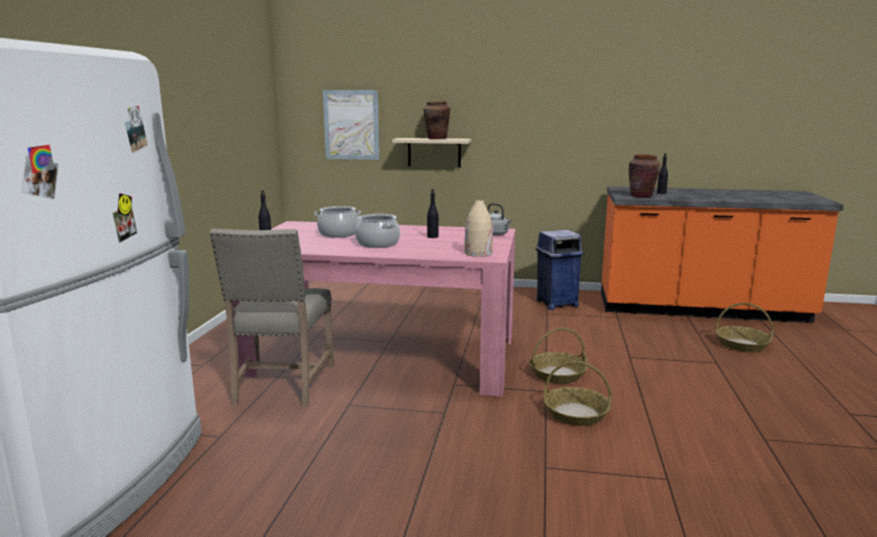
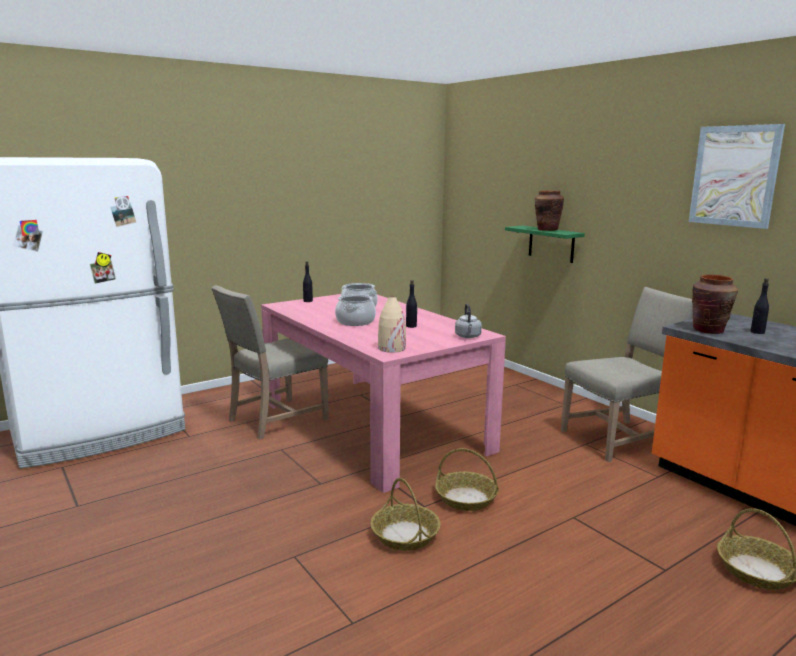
camera: 45 degrees right, 0 degrees up
(351, 125) = (489, 209): picture -> picture (734, 176)
(434, 152) = (551, 244): beige shelf -> green shelf
(556, 303) = (619, 438): blue trash can -> beige chair

